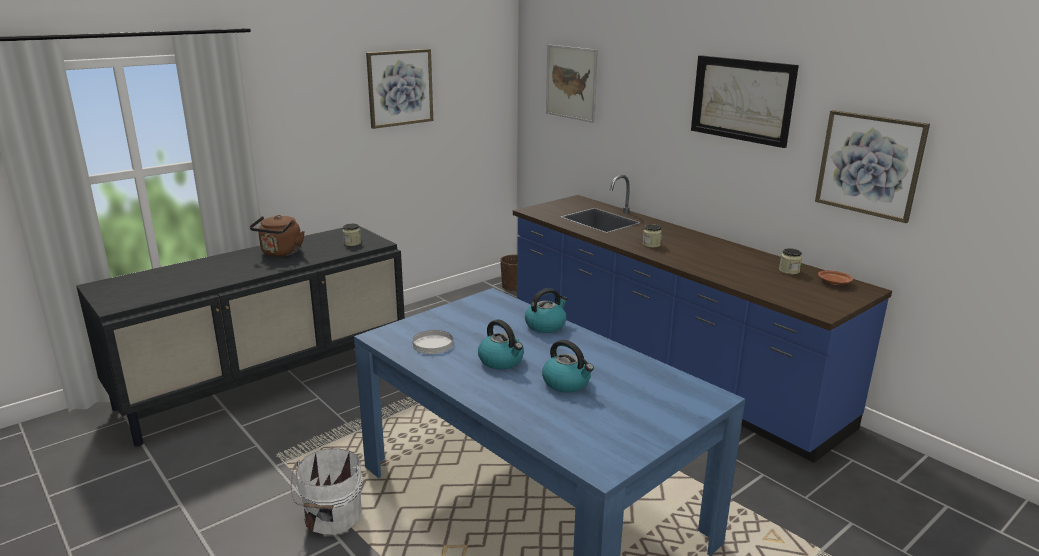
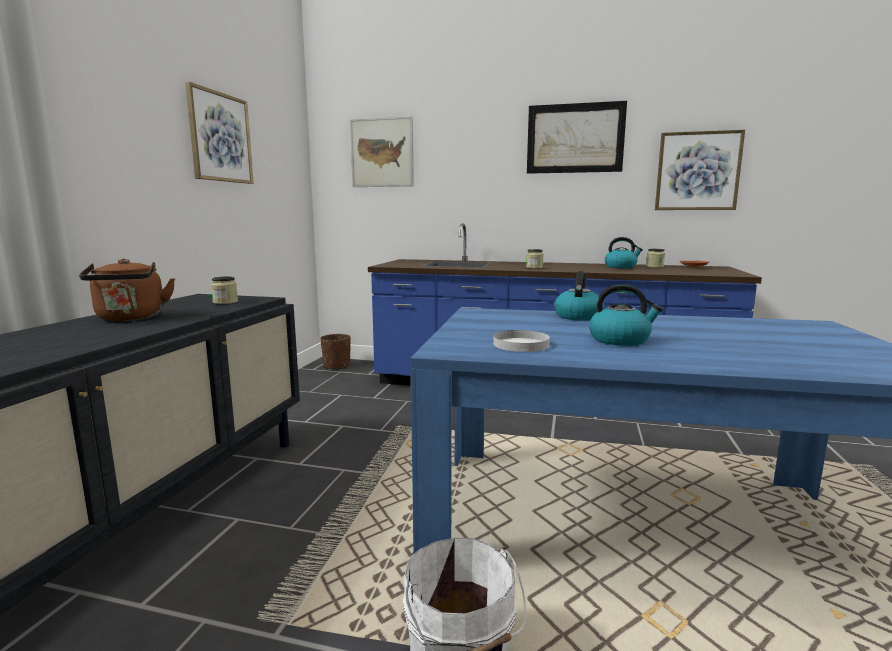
camera: 35 degrees left, 10 degrees down
(567, 383) = (716, 339): kettle -> kettle (621, 267)

